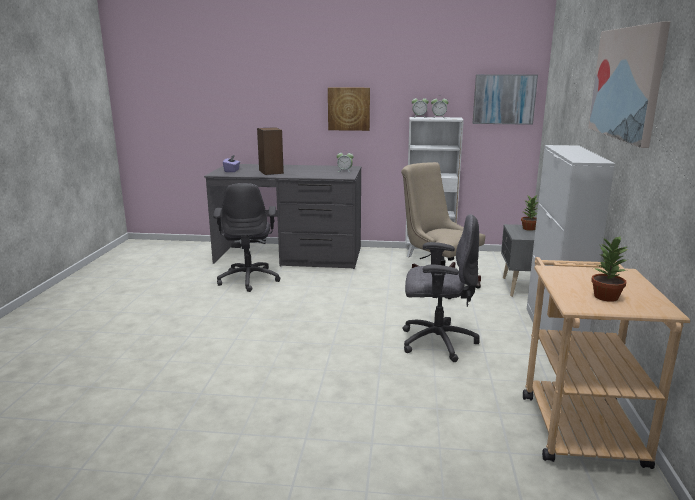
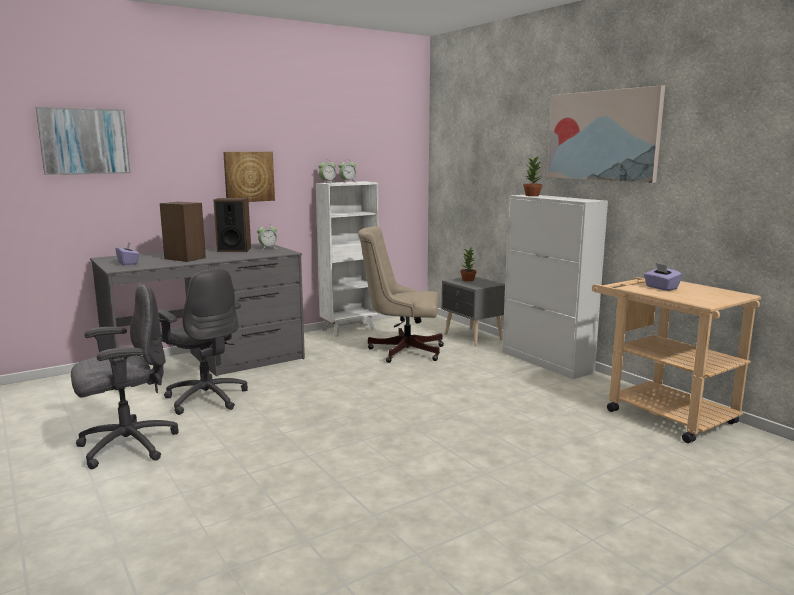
camera: 40 degrees left, 5 degrees down
(319, 169) = (234, 250): none -> speaker
(436, 342) = (487, 395): grey office chair -> grey office chair (126, 446)
(504, 99) = (397, 162): picture -> picture (84, 141)
(585, 277) = (661, 288): none -> purple tissue box
(605, 297) = (701, 295): potted plant -> potted plant (532, 195)

